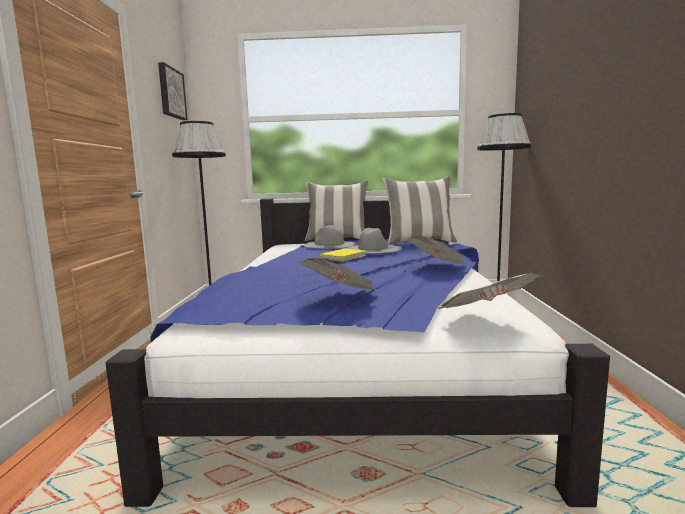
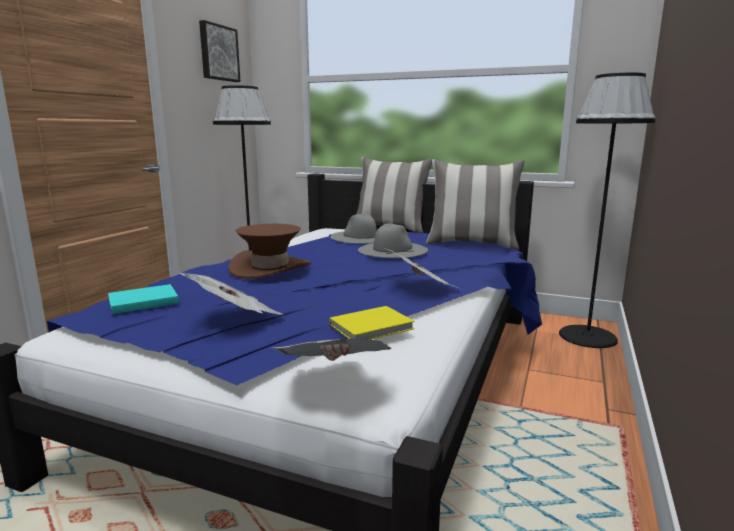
camera: 20 degrees right, 5 degrees up
(232, 298) = (141, 301): none -> turquoise book
(301, 267) = (270, 268): none -> brown hat
(344, 257) = (341, 258): yellow book -> yellow book (374, 327)

